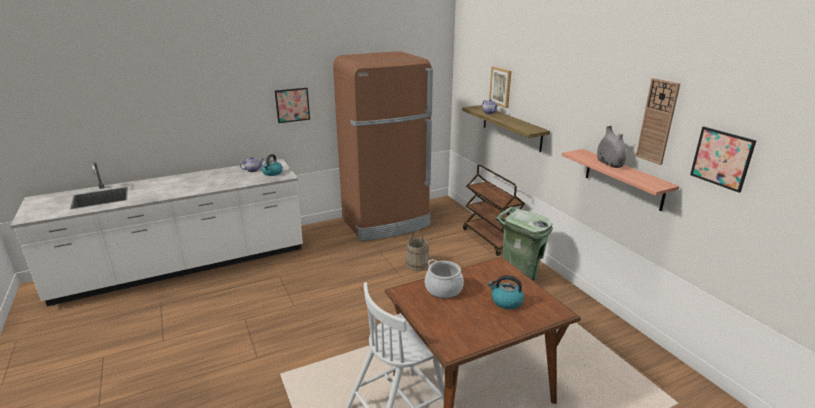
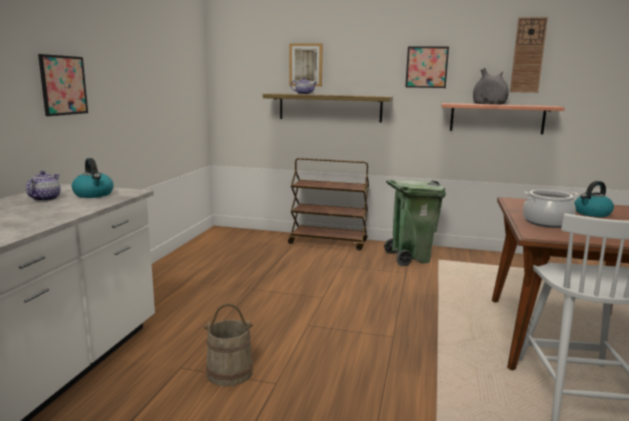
camera: 50 degrees left, 10 degrees down
(386, 223) = (199, 264): brown fridge -> none
(417, 264) = (314, 282): beige bucket -> beige bucket (229, 373)
(721, 158) = (595, 71): picture -> picture (426, 67)

